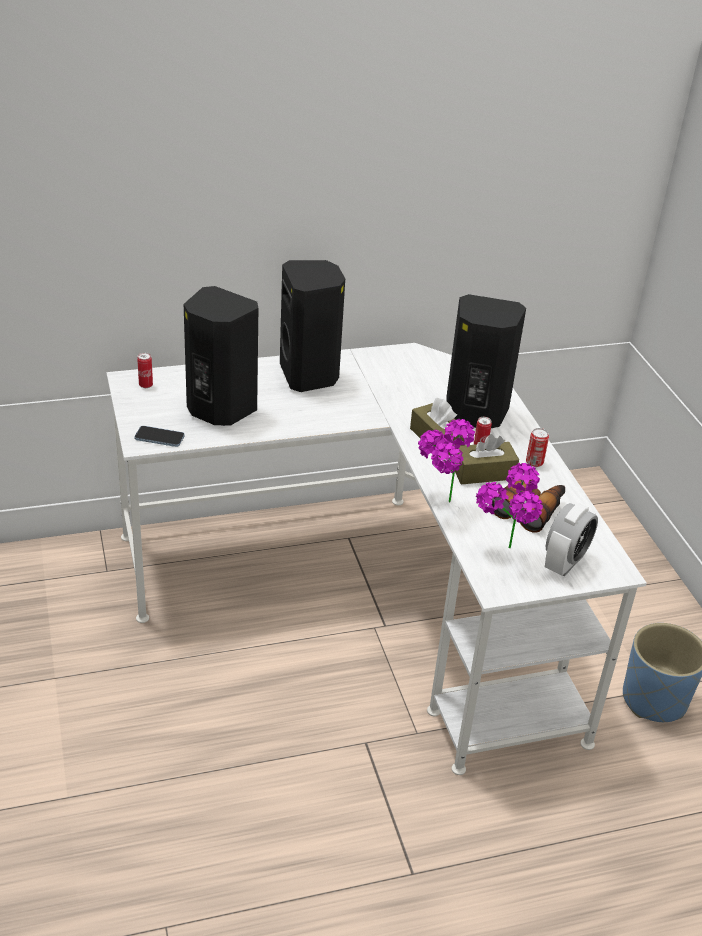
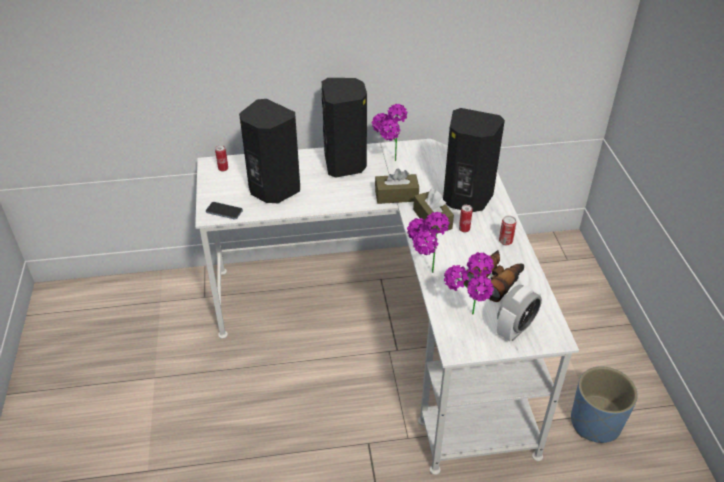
camera: 10 degrees right, 5 degrees up
(365, 372) = (388, 162): none -> potted plant
(483, 473) = (463, 248): brown tissue box -> brown tissue box (396, 196)

